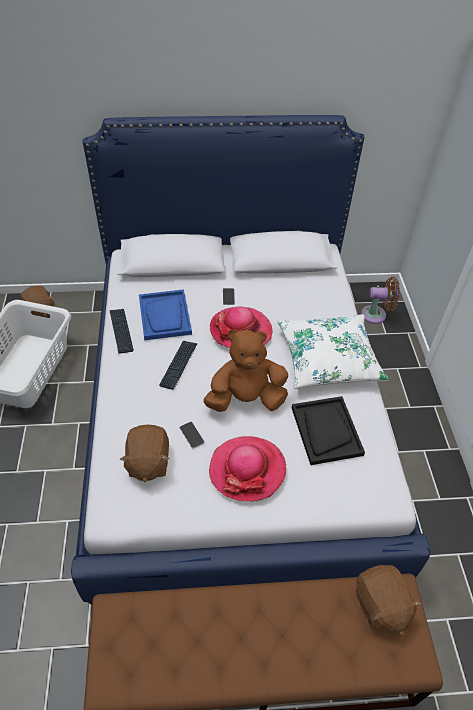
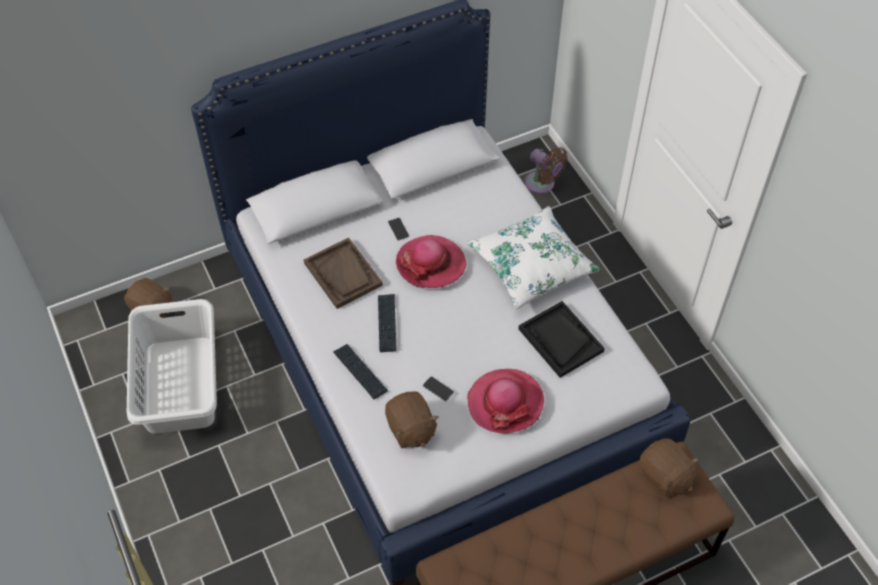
camera: 20 degrees left, 5 degrees up
(121, 331) = (306, 307): keyboard -> keyboard (360, 372)
(165, 316) = (343, 274): blue tray -> brown tray
(246, 399) = (471, 335): brown plush toy -> none
(376, 315) = (542, 185): brown fan -> brown fan turned 60 degrees clockwise

